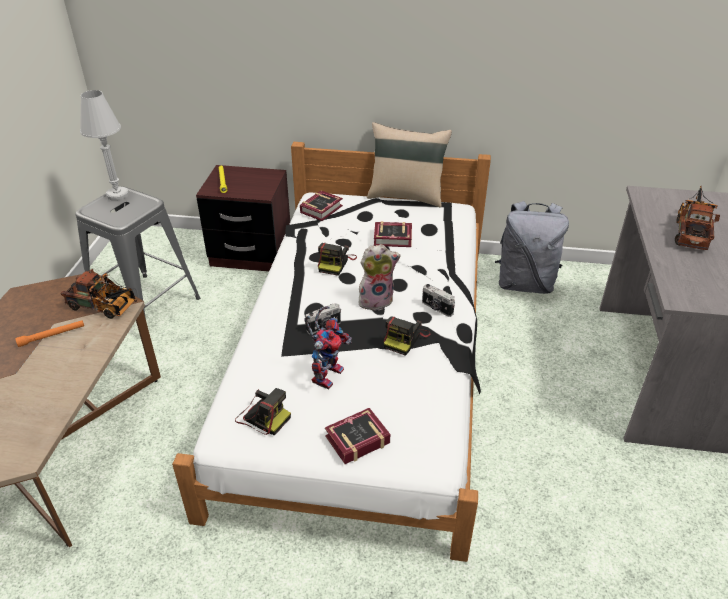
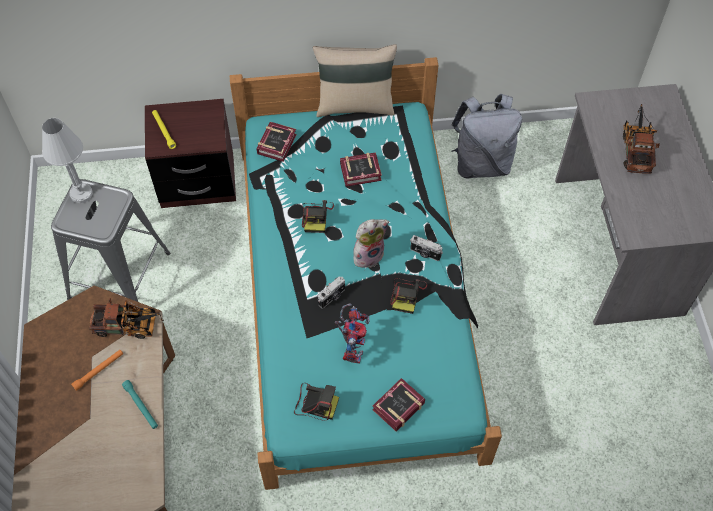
camera: 15 degrees left, 20 degrees up
(72, 374) = (141, 406): none -> turquoise flashlight
(363, 362) = (355, 294): white bed -> turquoise bed

